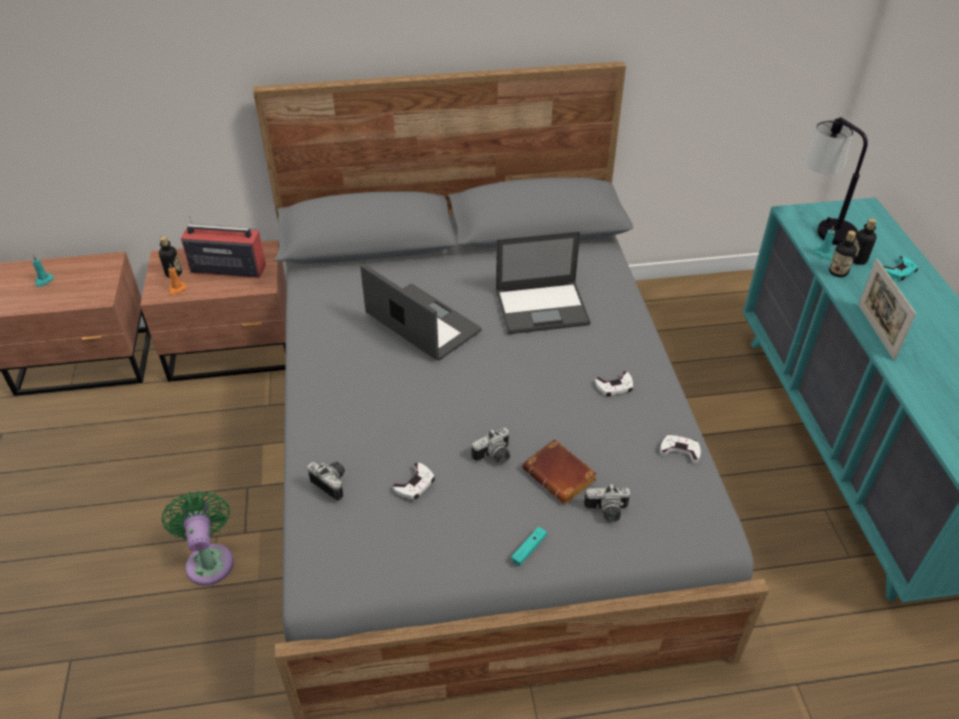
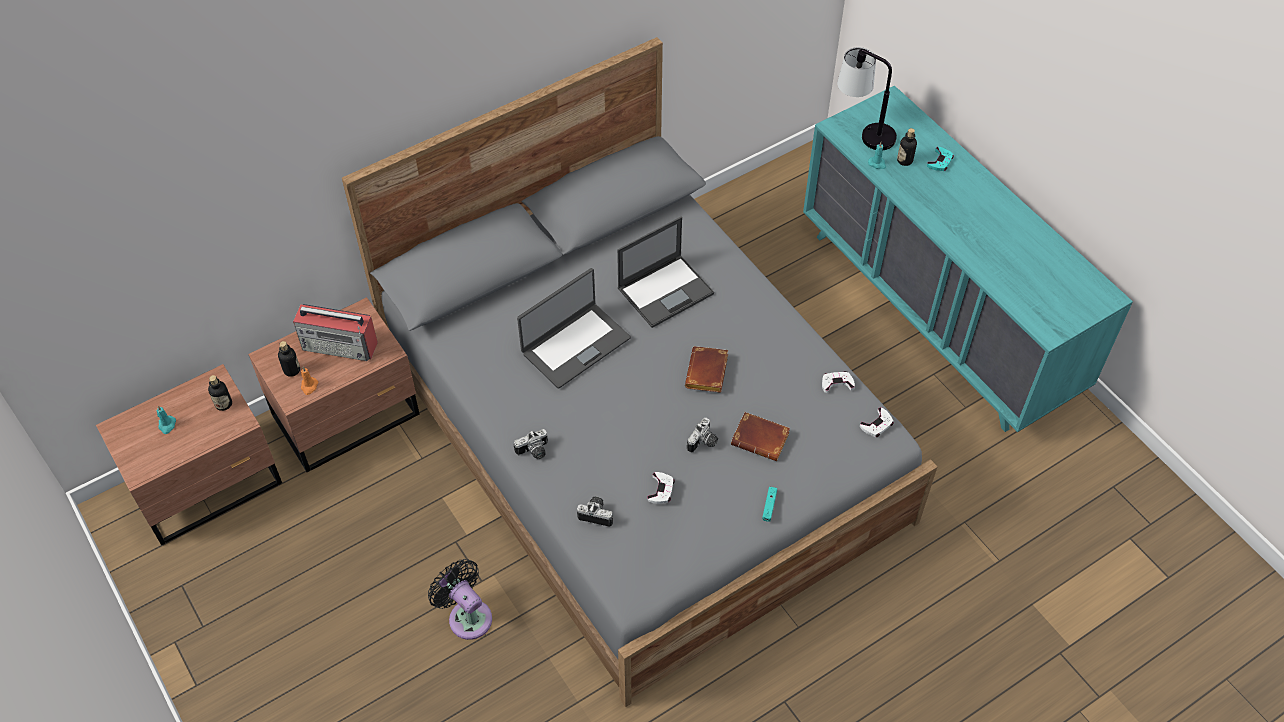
camera: 25 degrees left, 10 degrees up
(209, 560) = (467, 616): green fan -> black fan
(227, 268) = (340, 345): radio -> radio turned 150 degrees counterclockwise
(421, 324) = (575, 345): laptop -> laptop turned 120 degrees clockwise
(539, 392) = (708, 374): none -> brown book
(607, 512) = (809, 455): camera -> camera (534, 452)
(614, 386) = (762, 346): white game controller -> white game controller (877, 425)
(838, 272) = (894, 179): bottle -> bottle (223, 404)
(876, 331) = (943, 229): picture frame -> none

